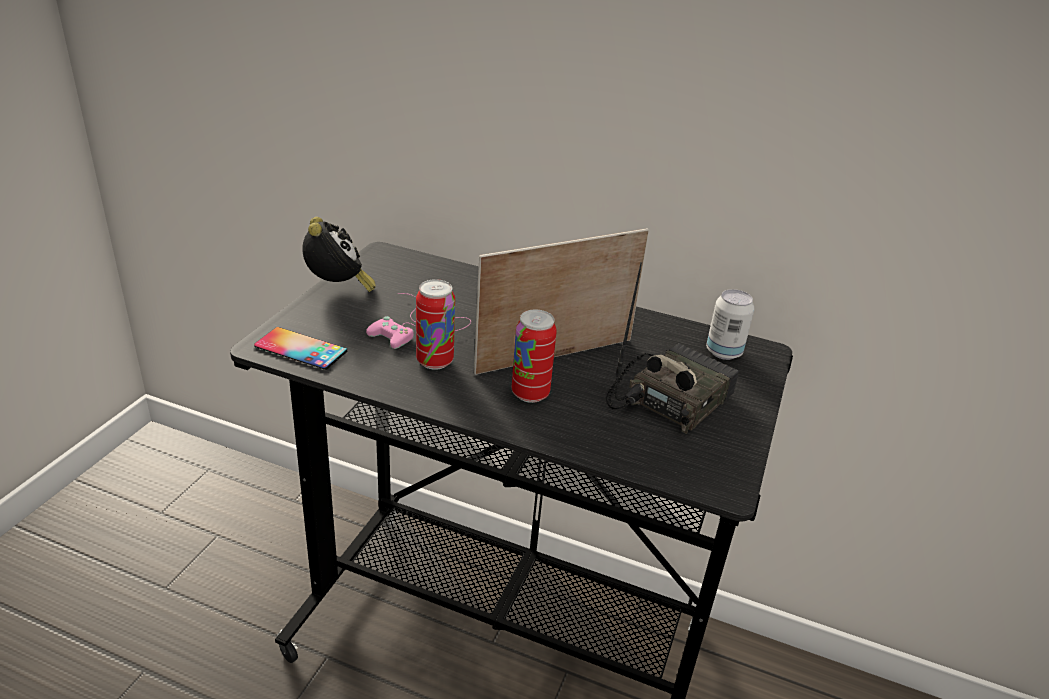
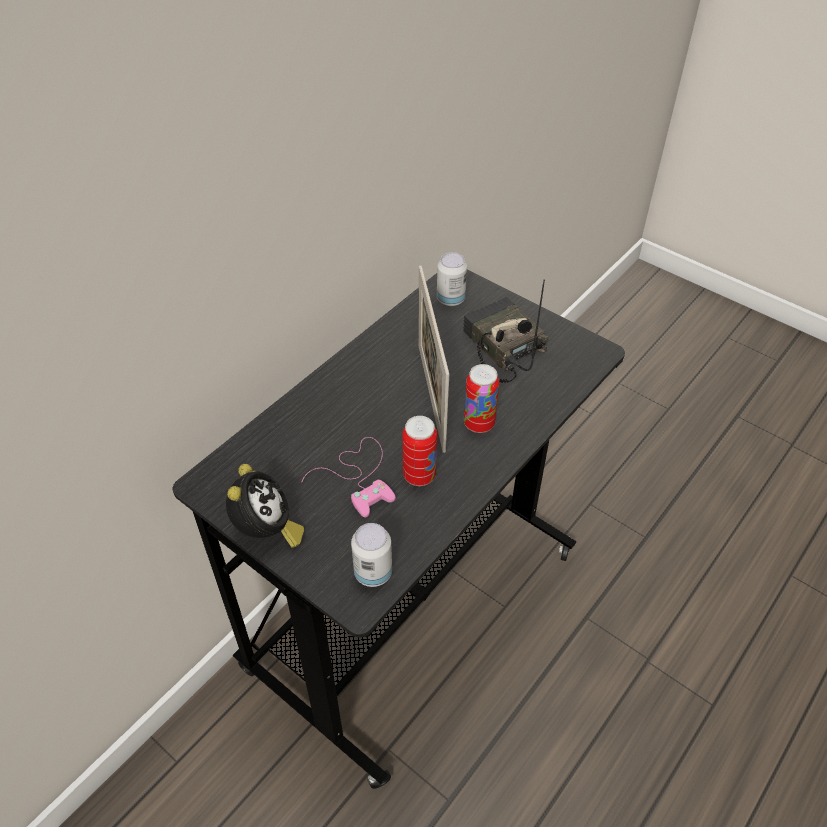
camera: 70 degrees left, 15 degrees up
(301, 349) = (373, 573): phone -> can
(338, 288) = (266, 531): alarm clock -> alarm clock turned 90 degrees clockwise

